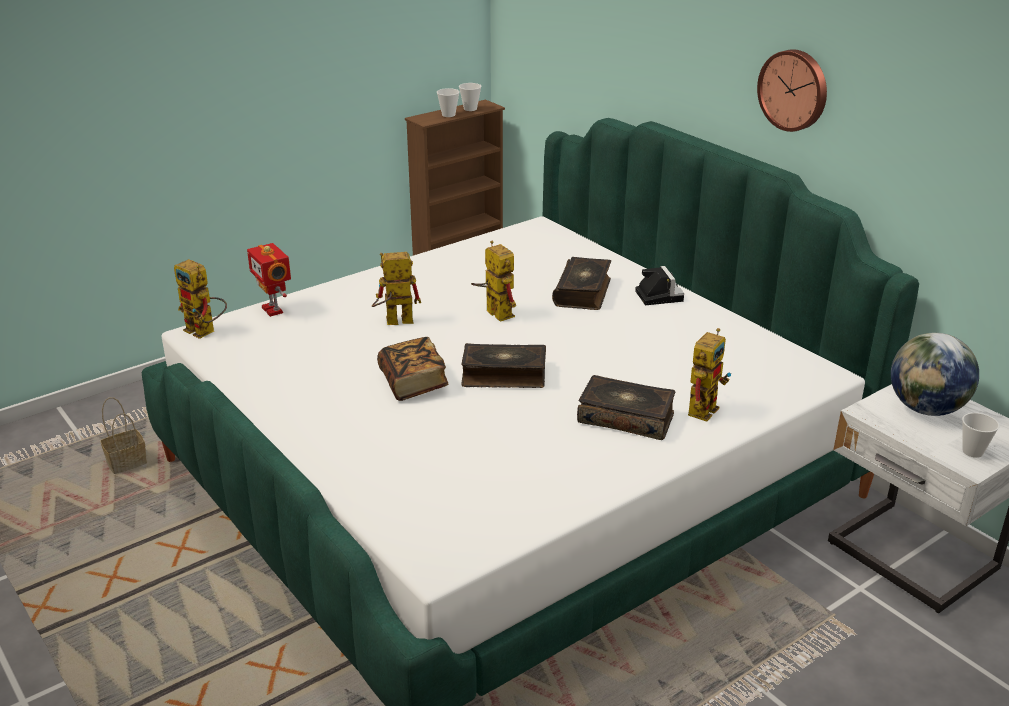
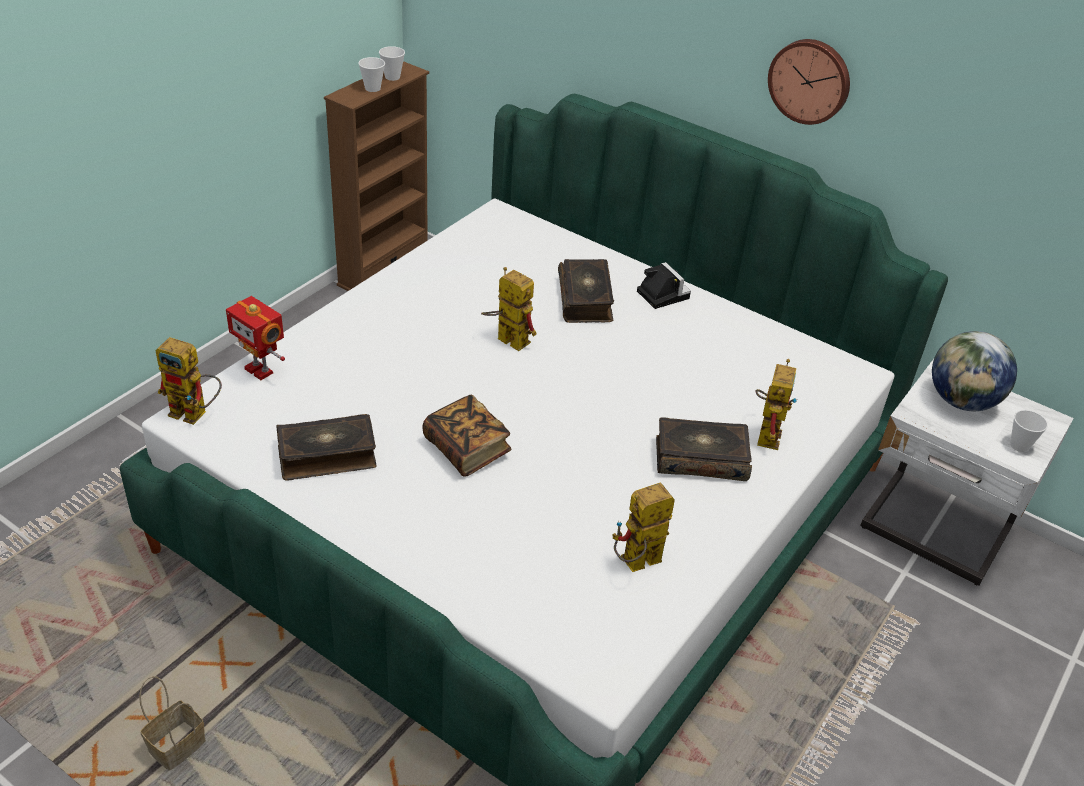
camera: 20 degrees left, 10 degrees up
(128, 462) = (105, 563): basket -> basket (178, 744)
(393, 322) = (404, 369): toy robot -> toy robot (635, 565)
(503, 375) = (556, 423): book -> book (327, 456)

